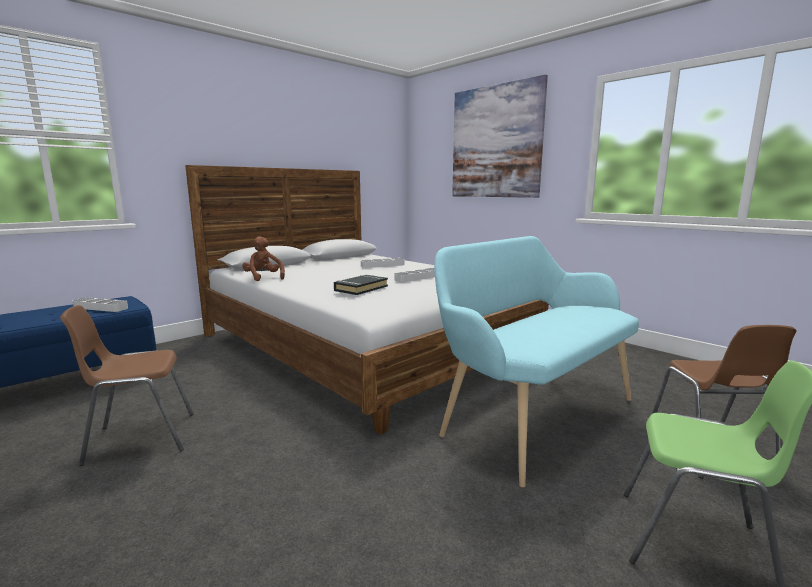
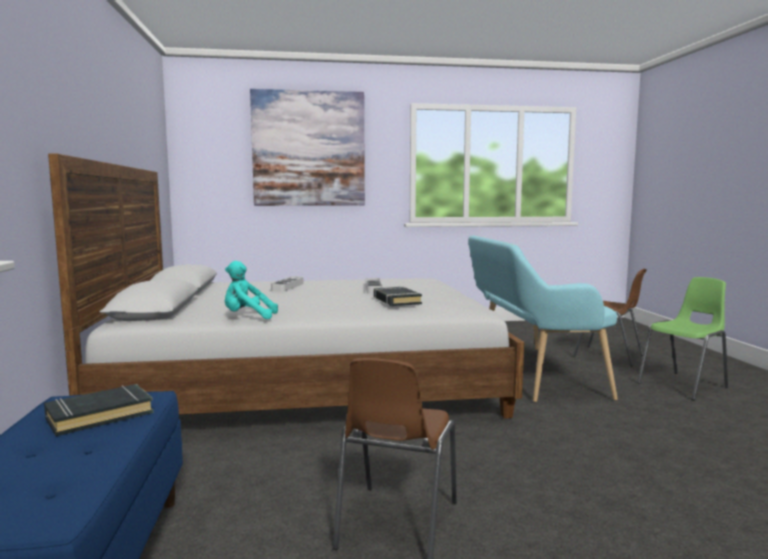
camera: 55 degrees left, 5 degrees down
(100, 308) = (99, 415): grey tray -> black book
(264, 278) = (247, 317): brown plush toy -> turquoise plush toy

